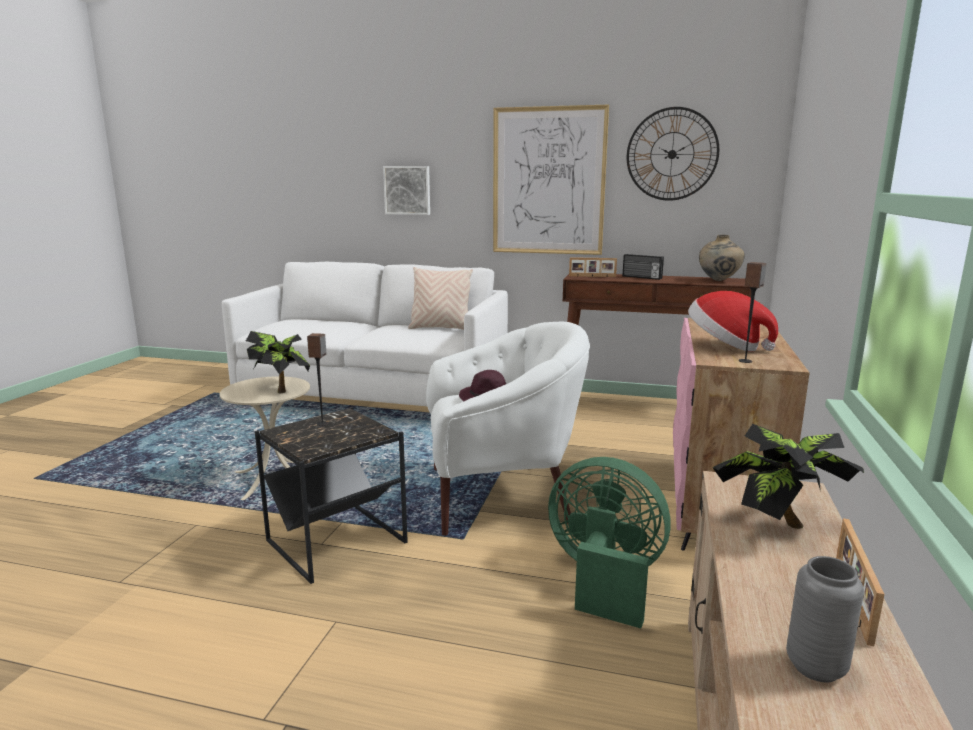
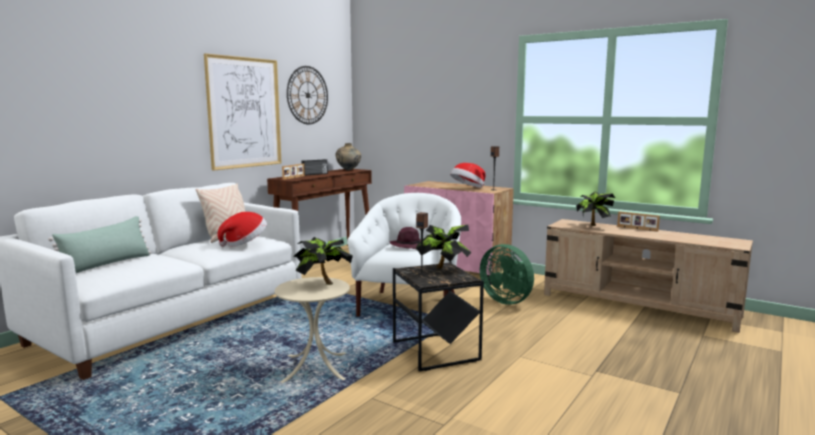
camera: 70 degrees left, 5 degrees down
(312, 321) = (107, 264): none -> green pillow
(354, 432) = (444, 269): none -> potted plant
(407, 190) = (133, 121): picture -> none
(412, 337) = (244, 243): none -> hat
(604, 579) = (507, 300): green fan -> green fan turned 90 degrees counterclockwise
(815, 666) = (668, 235): grey vase -> none

